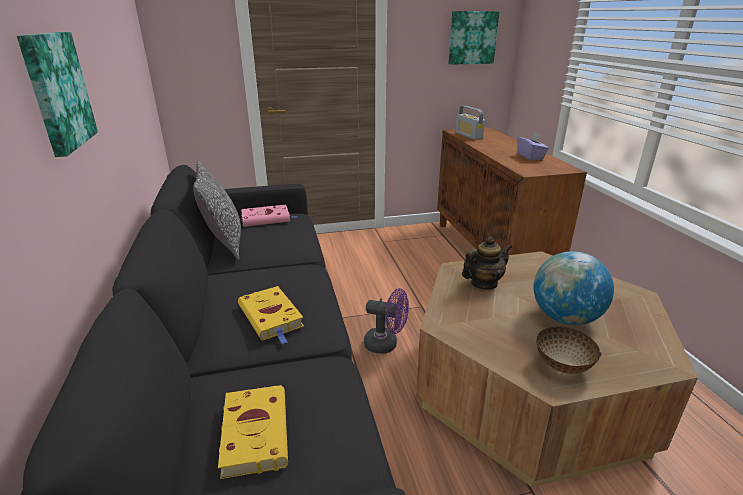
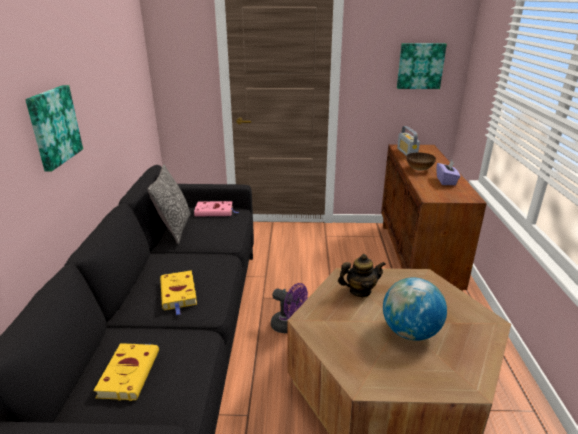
camera: 15 degrees right, 0 degrees up
(562, 366) = (380, 371): bowl -> bowl (418, 169)

